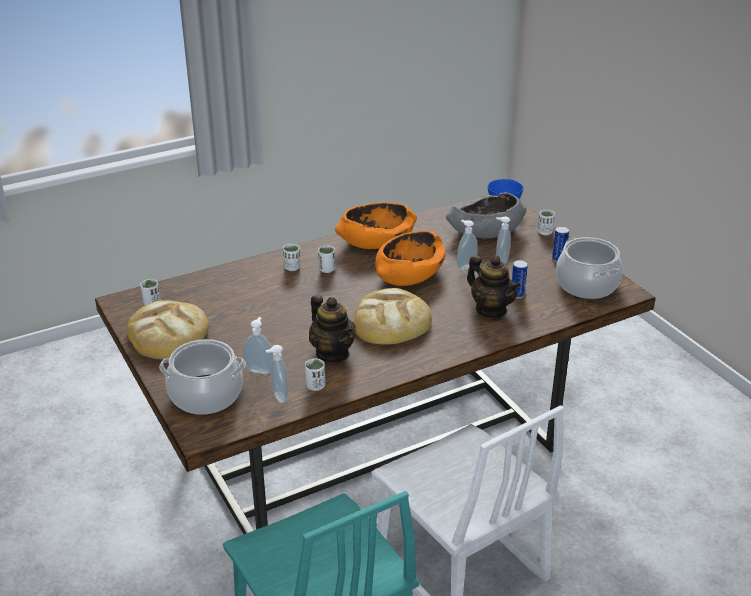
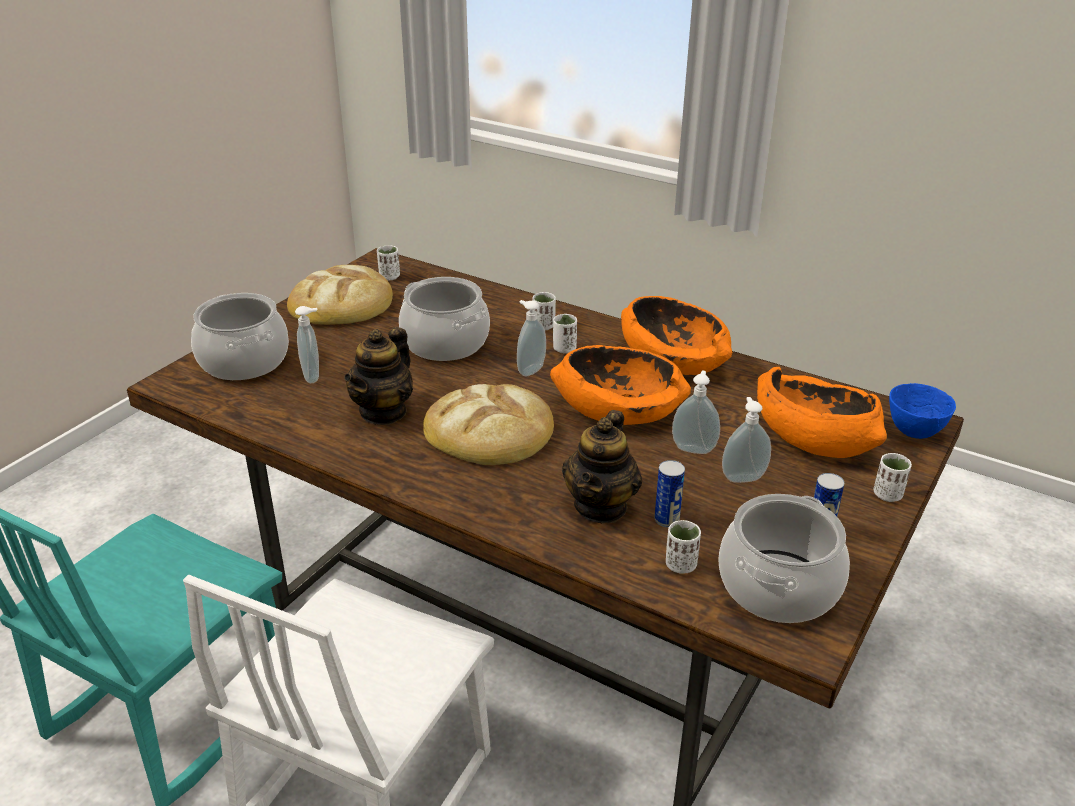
camera: 60 degrees right, 0 degrees up
(273, 308) = (444, 343): none -> cooking pot
(278, 397) = (267, 405): soap dispenser -> soap dispenser (529, 370)
(315, 386) = (305, 422): white cup -> white cup (680, 565)
(485, 231) = (812, 437): grey bowl -> orange bowl

